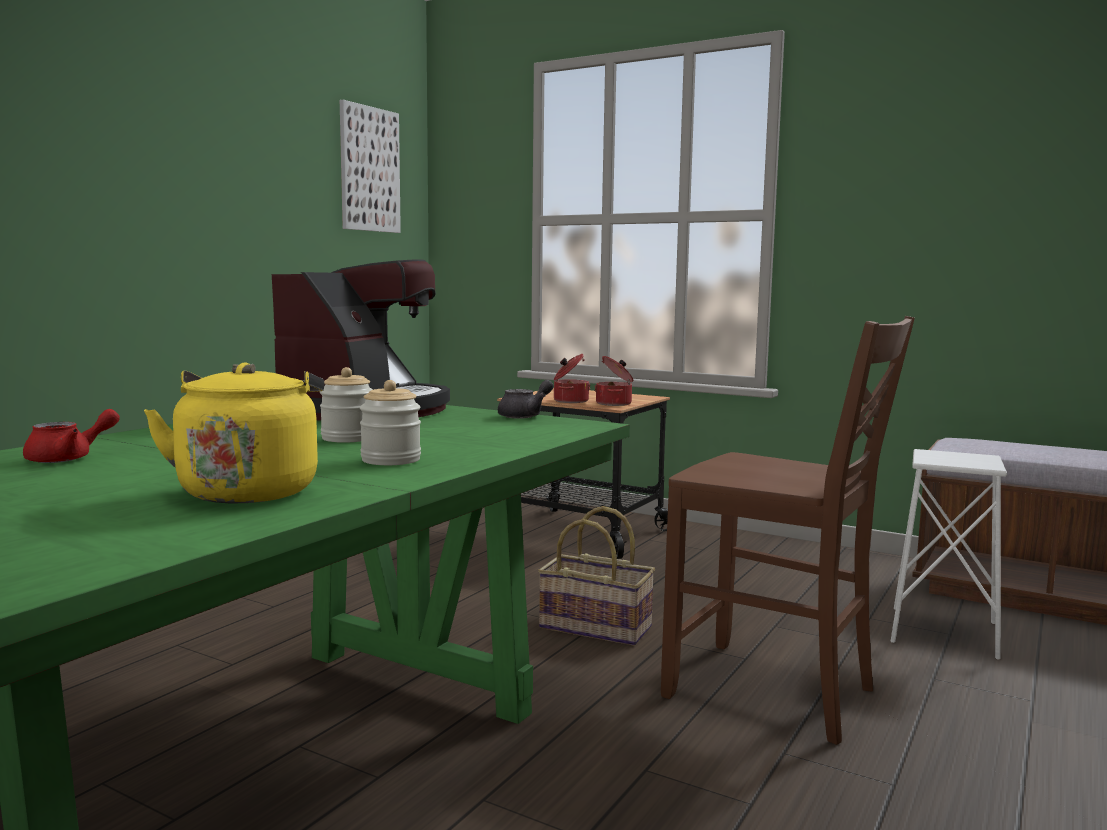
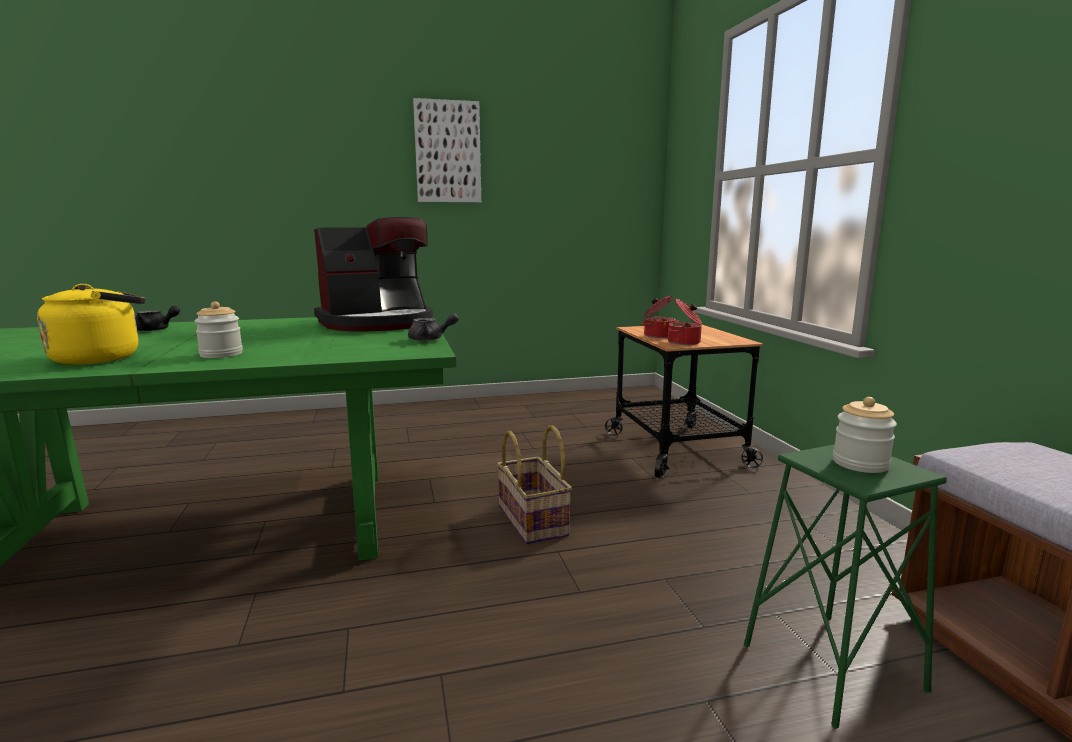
camera: 45 degrees right, 5 degrees up
(69, 458) = (156, 330): red teapot -> black teapot
(348, 438) = (278, 338): jar -> jar (860, 463)
(369, 169) = (601, 145): picture -> picture (448, 152)
(774, 693) = (538, 628): brown chair -> none
(944, 632) = (832, 667): white stool -> green stool

